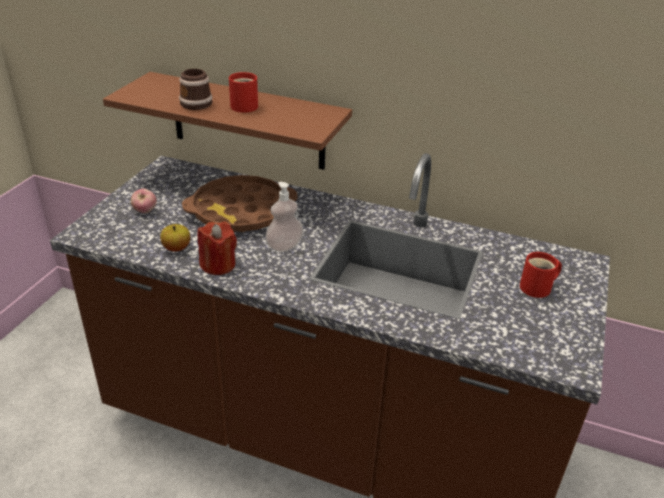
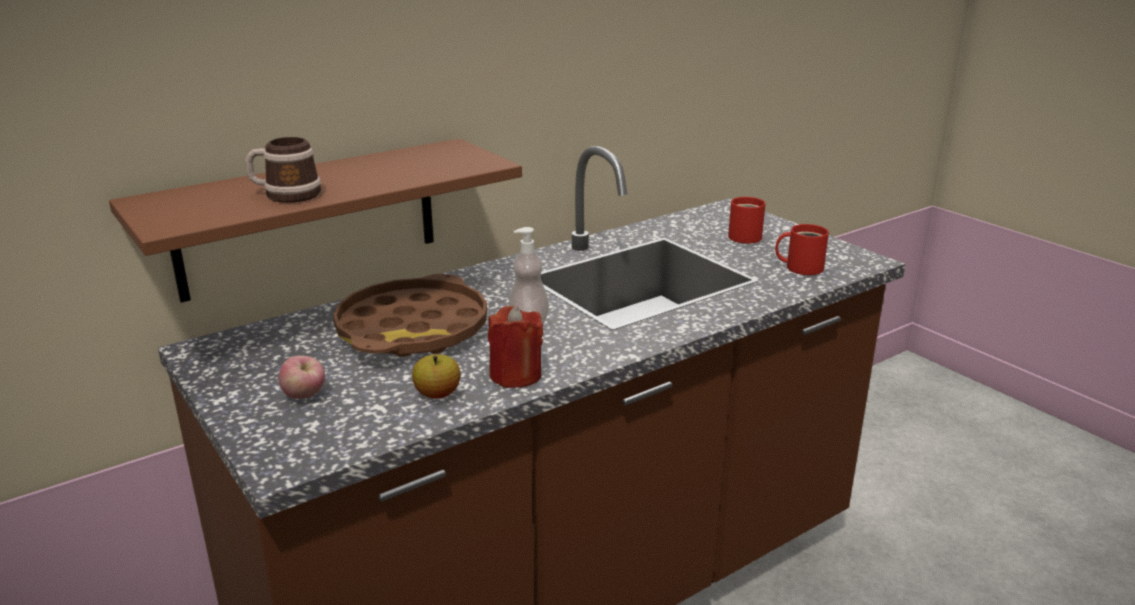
camera: 55 degrees left, 10 degrees down
(244, 105) = (353, 174): red mug -> red mug (801, 267)

